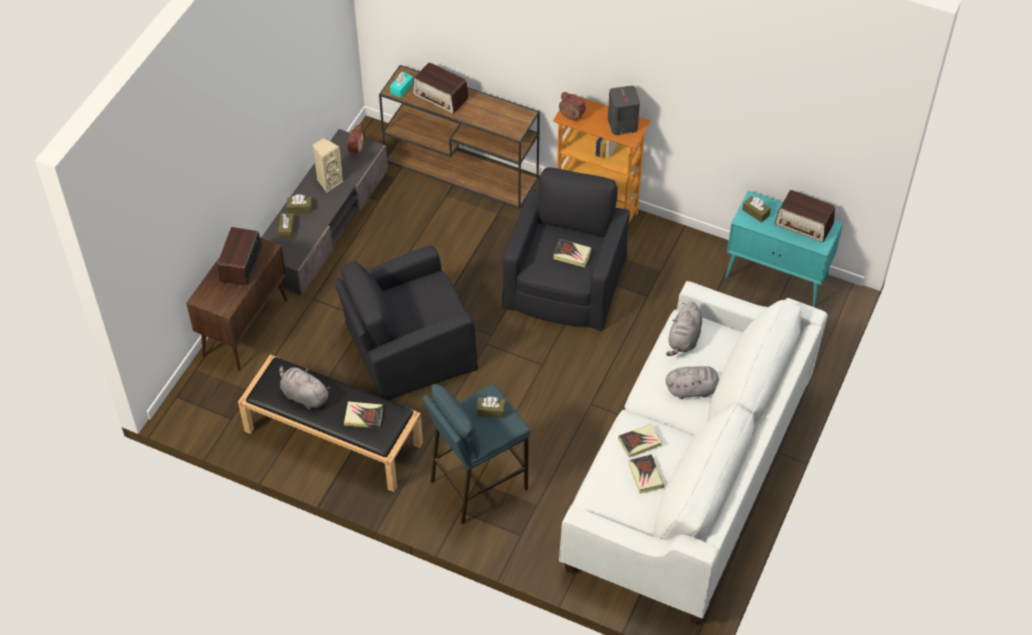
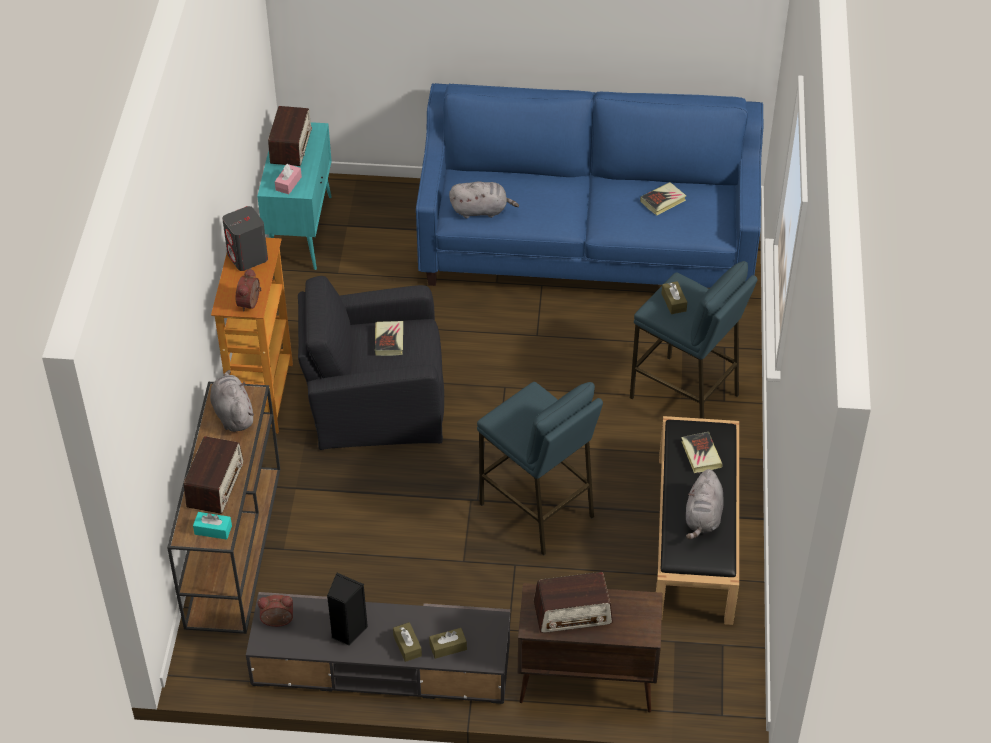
camera: 110 degrees left, 5 degrees down
(329, 181) = (347, 631): beige speaker -> black speaker
(408, 347) = (537, 510): black armchair -> blue stool
(640, 442) = (626, 213): book -> none
(688, 476) = (587, 244): white sofa -> blue sofa
(694, 390) = (541, 190): grey plush toy -> grey plush toy (233, 413)
(755, 212) = (288, 183): brown tissue box -> pink tissue box

